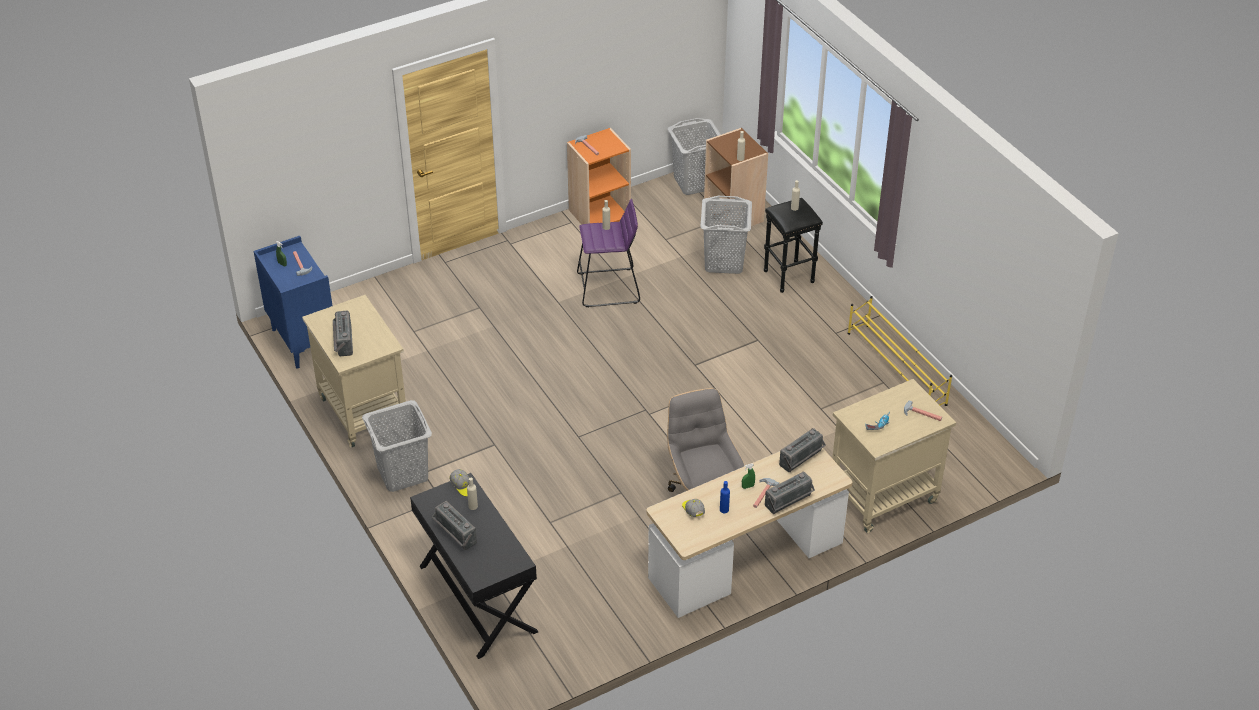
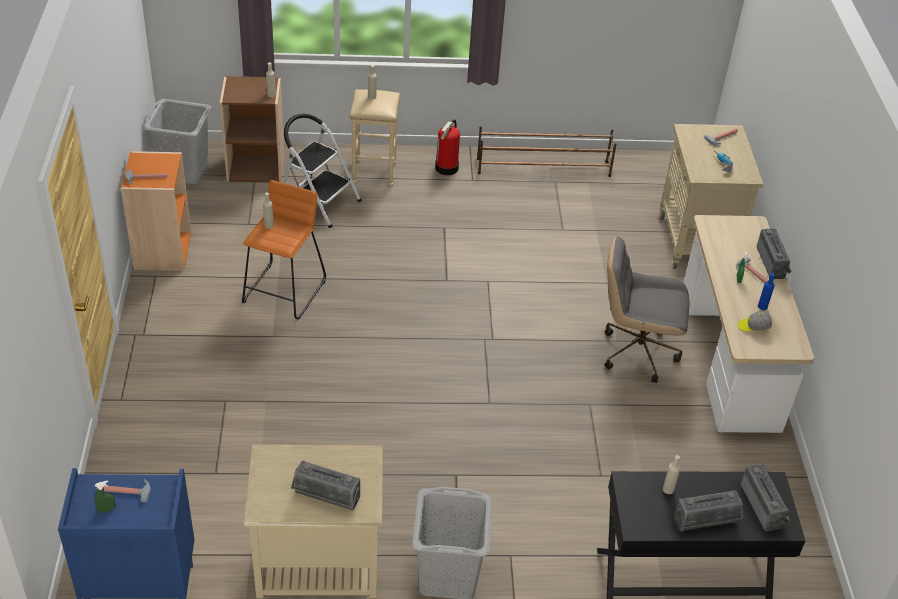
camera: 65 degrees left, 0 degrees up
(462, 486) = (631, 487): cap -> none
(608, 288) = (284, 291): purple stool -> orange stool
(724, 261) = (317, 201): grey laundry basket -> step ladder
(790, 276) = (375, 173): black stool -> beige stool
(802, 459) = (720, 233): radio -> radio (763, 506)
(836, 313) = (447, 168): none -> fire extinguisher
(896, 369) = (544, 167): yellow shoe rack -> brown shoe rack

